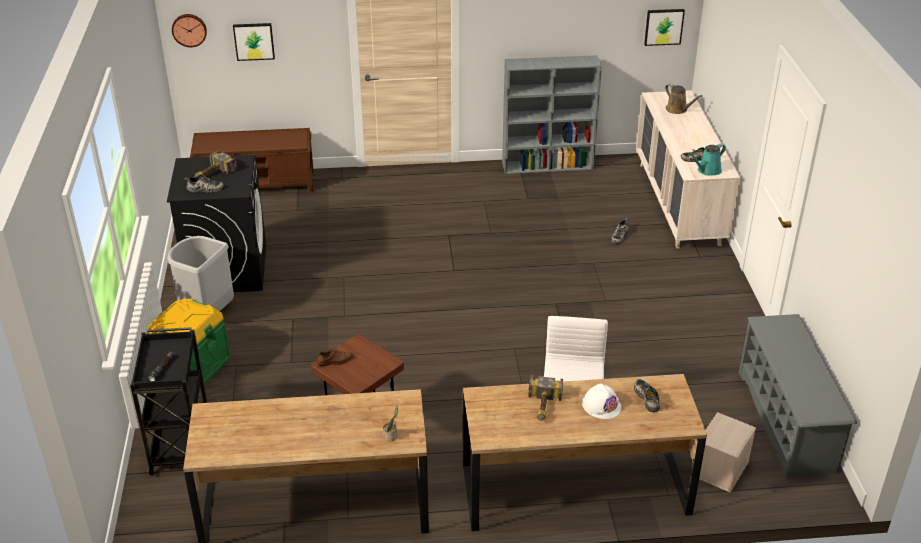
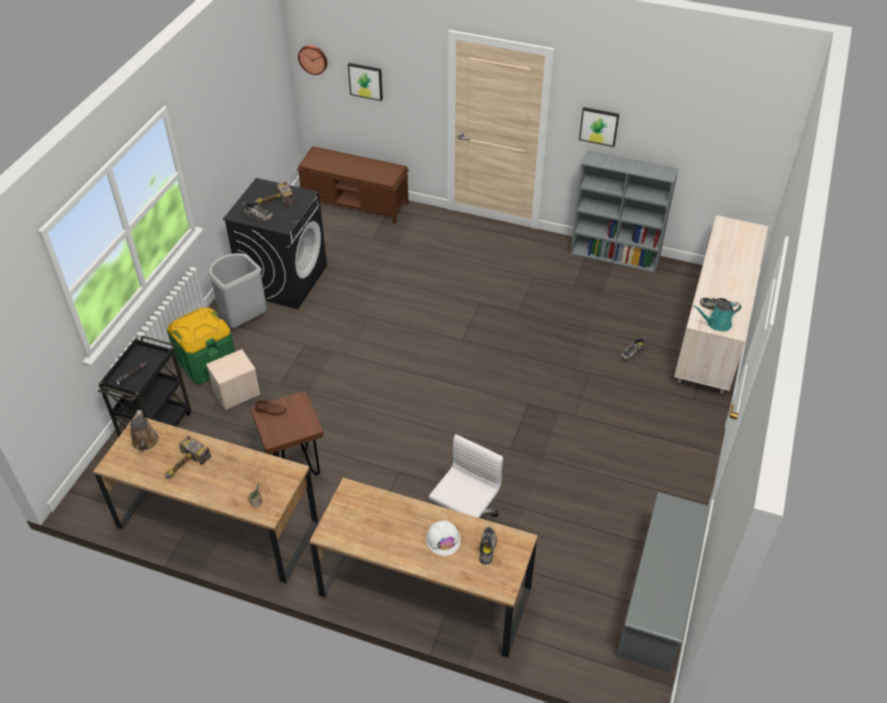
camera: 25 degrees right, 10 degrees up
(543, 407) = (394, 522): hammer -> hammer (184, 465)
(663, 26) = (752, 157): picture -> picture (599, 126)
(678, 109) = (737, 245): brown watering can -> brown watering can (145, 442)
(720, 469) = (563, 624): beige storage box -> beige storage box (236, 392)

